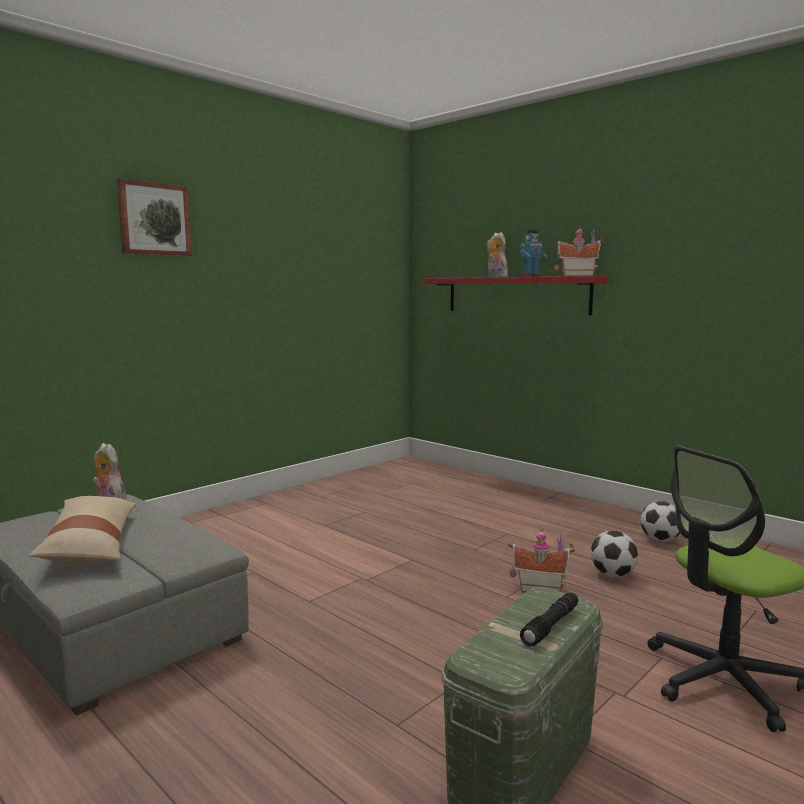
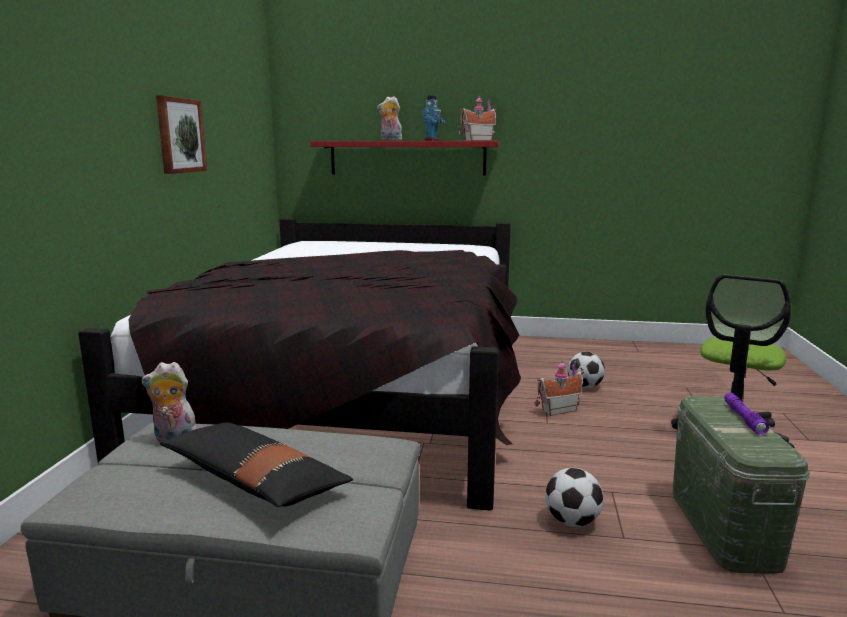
camera: 35 degrees left, 5 degrees up
(91, 545) = (254, 481): beige pillow -> black pillow
(154, 219) = (81, 64): picture -> picture (180, 135)
(381, 520) = (358, 389): none -> black bed
(551, 626) = (743, 418): black flashlight -> purple flashlight
(659, 540) = (574, 354): football -> football (572, 521)

